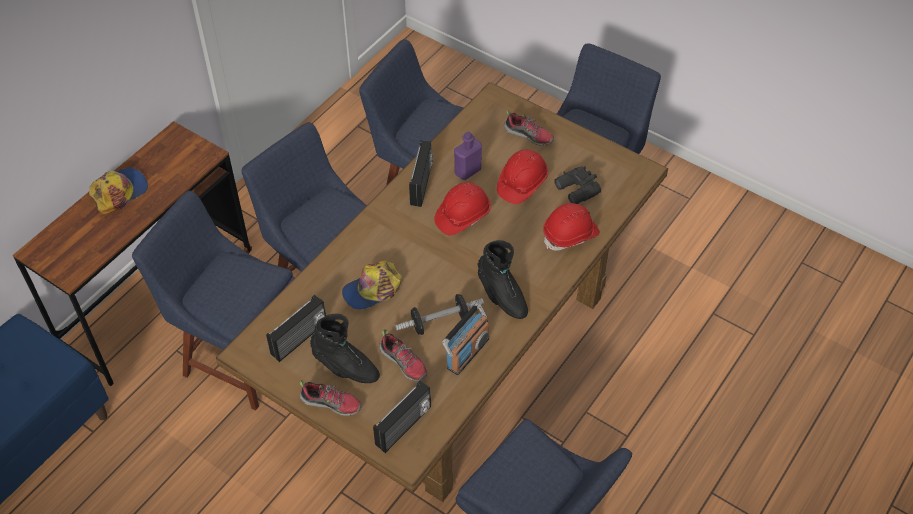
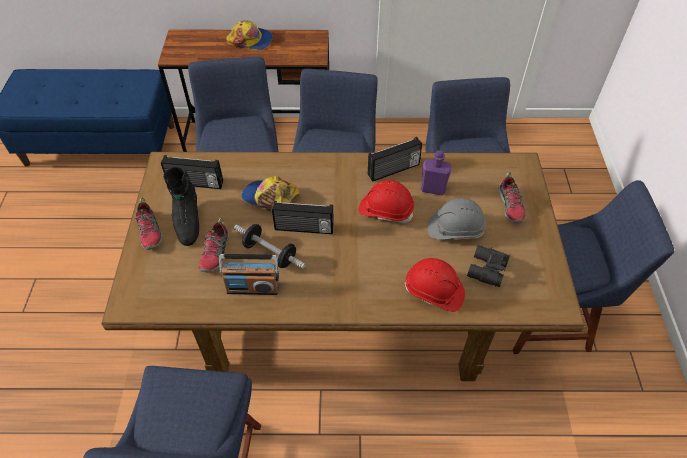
camera: 55 degrees right, 0 degrees up
(404, 427) = (154, 287): radio -> radio (304, 228)
(501, 296) = (328, 279): black boot -> none
(521, 184) = (455, 229): red hard hat -> grey hard hat

